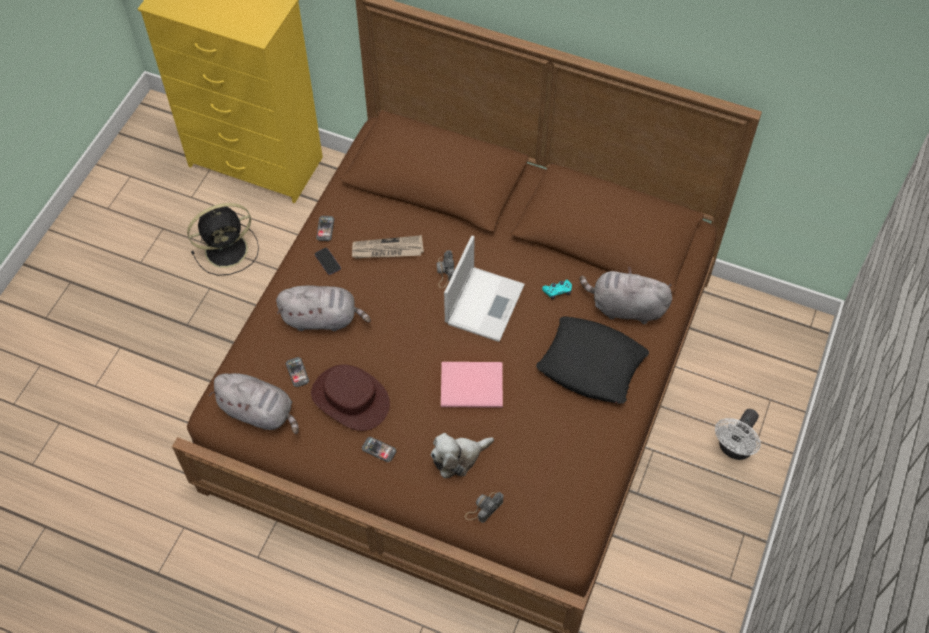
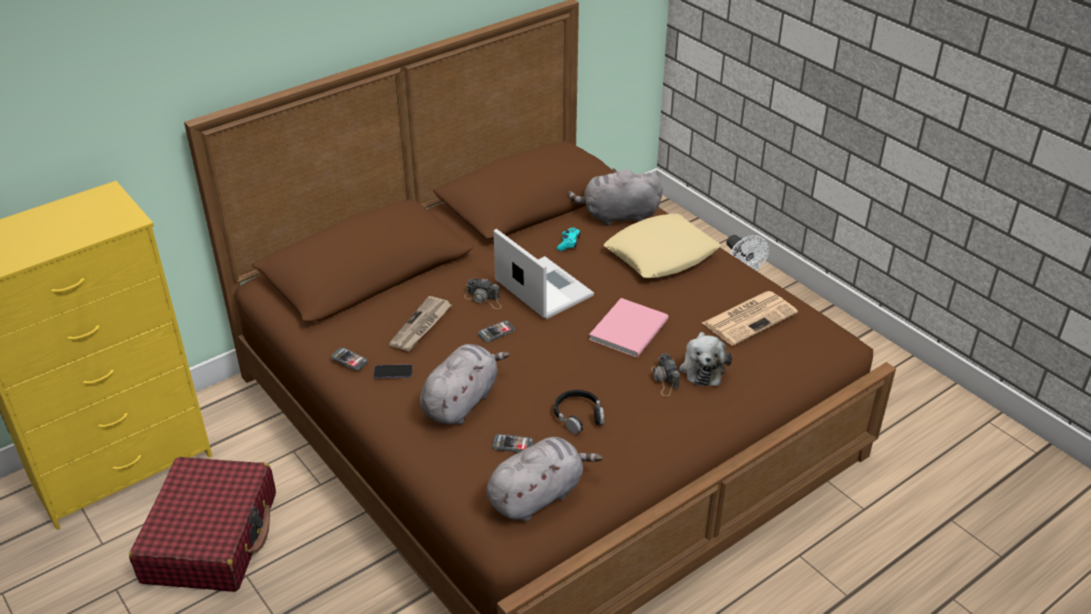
camera: 60 degrees left, 20 degrees down
(228, 249) = (211, 537): black fan -> red suitcase
(351, 398) = (578, 416): brown hat -> black headphones
(379, 450) = (655, 418): phone -> phone (496, 332)
(484, 508) = (769, 371): camera -> camera (664, 380)
(546, 467) = (750, 317): none -> newspaper
(591, 364) = (661, 254): black pillow -> beige pillow
(625, 308) = (617, 216): grey plush toy -> grey plush toy turned 45 degrees clockwise

